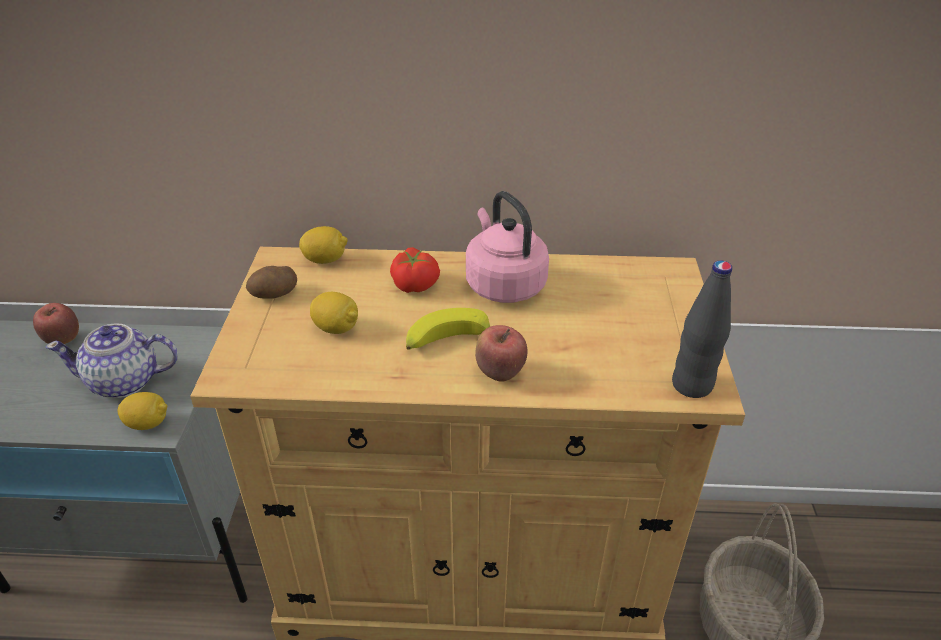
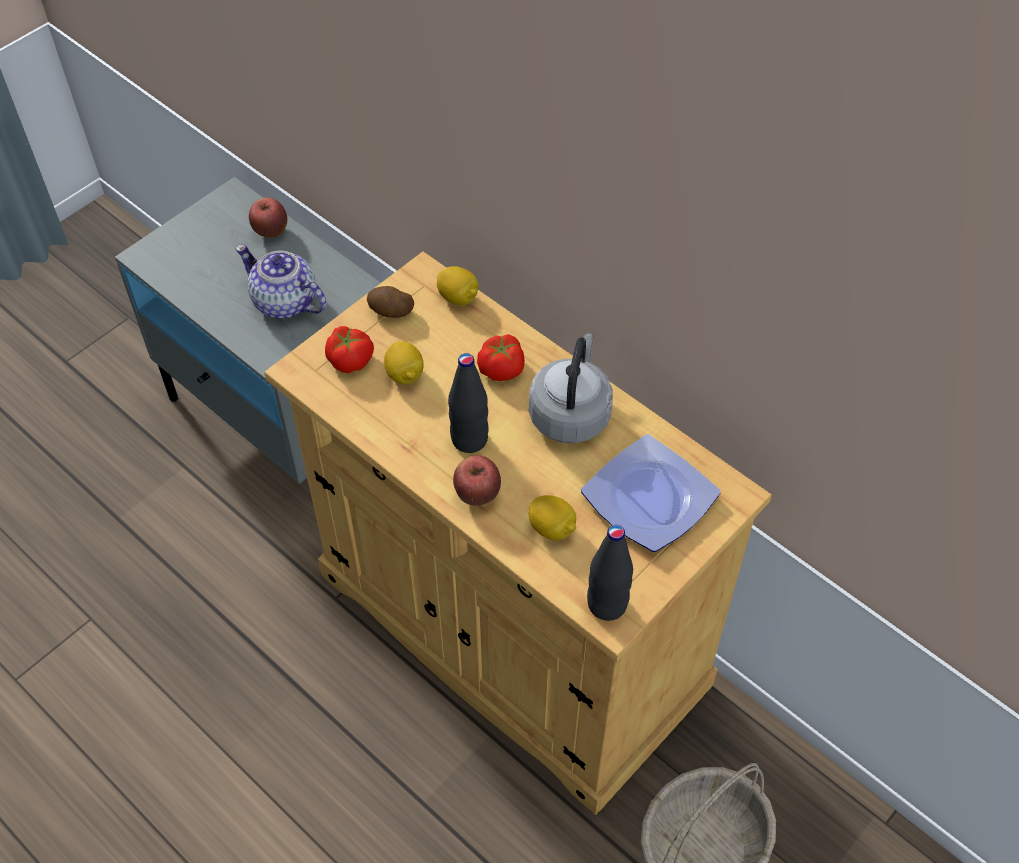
camera: 40 degrees right, 15 degrees up
(148, 423) = (274, 353): lemon -> lemon (552, 528)
(272, 342) = (350, 359): none -> tomato
(446, 341) = (469, 440): banana -> black bottle
(503, 284) = (570, 413): pink kettle -> grey kettle
(628, 301) = (652, 498): none -> plate

